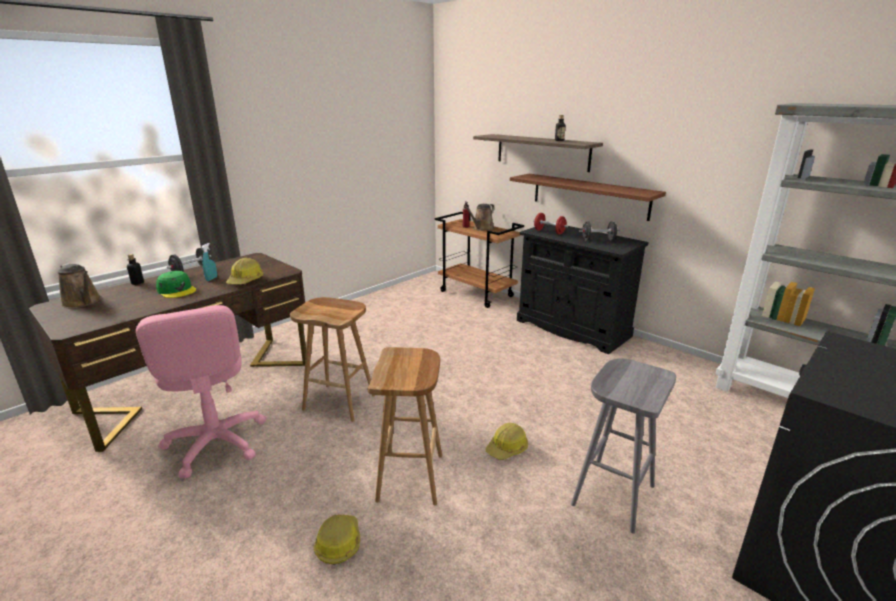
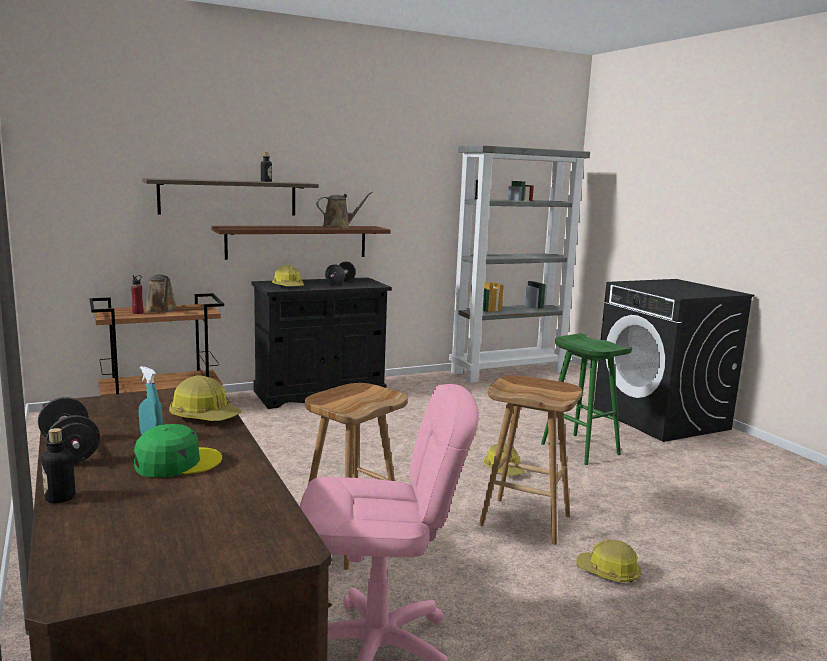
camera: 70 degrees left, 10 degrees down
(83, 302) = (114, 549): brown watering can -> brown watering can (339, 227)
(549, 232) = (288, 286): red dumbbell -> hard hat
(612, 494) = (579, 449): grey stool -> green stool

